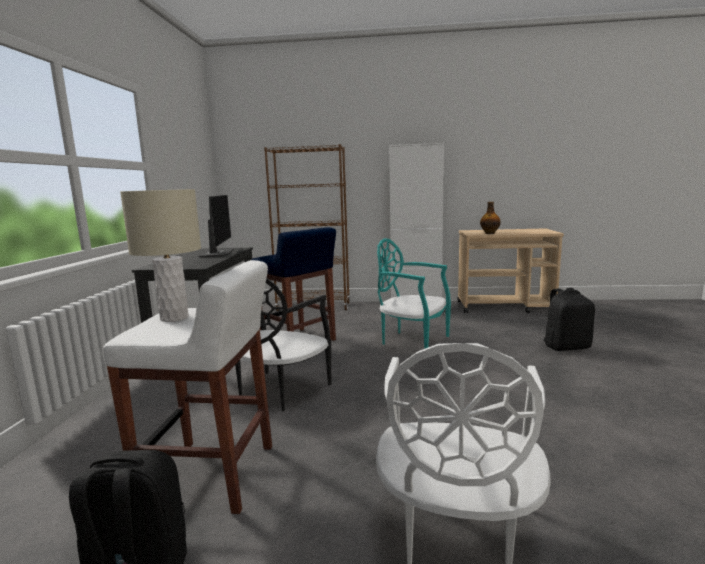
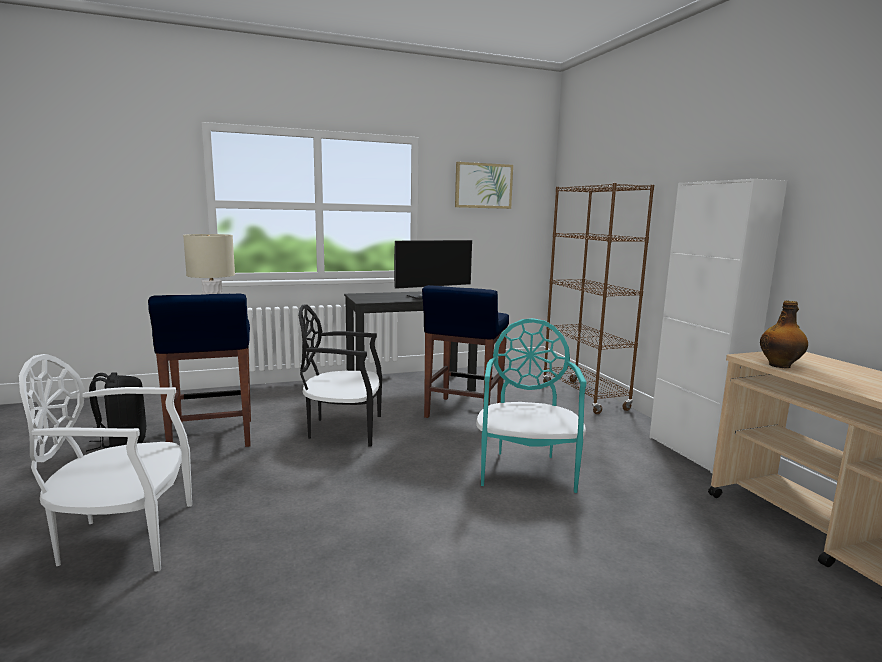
camera: 65 degrees right, 0 degrees up
(182, 145) = (483, 185): none -> picture
(212, 475) = (212, 437): white stool -> blue stool
(566, 347) = (652, 616): black backpack -> none

